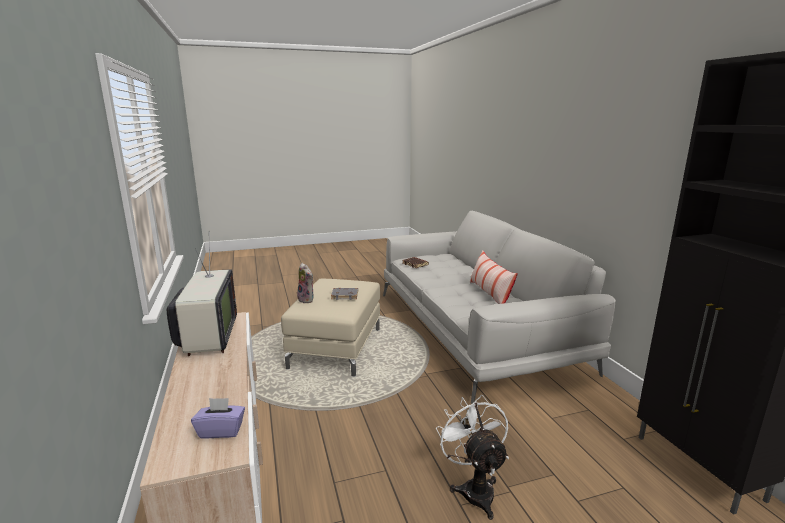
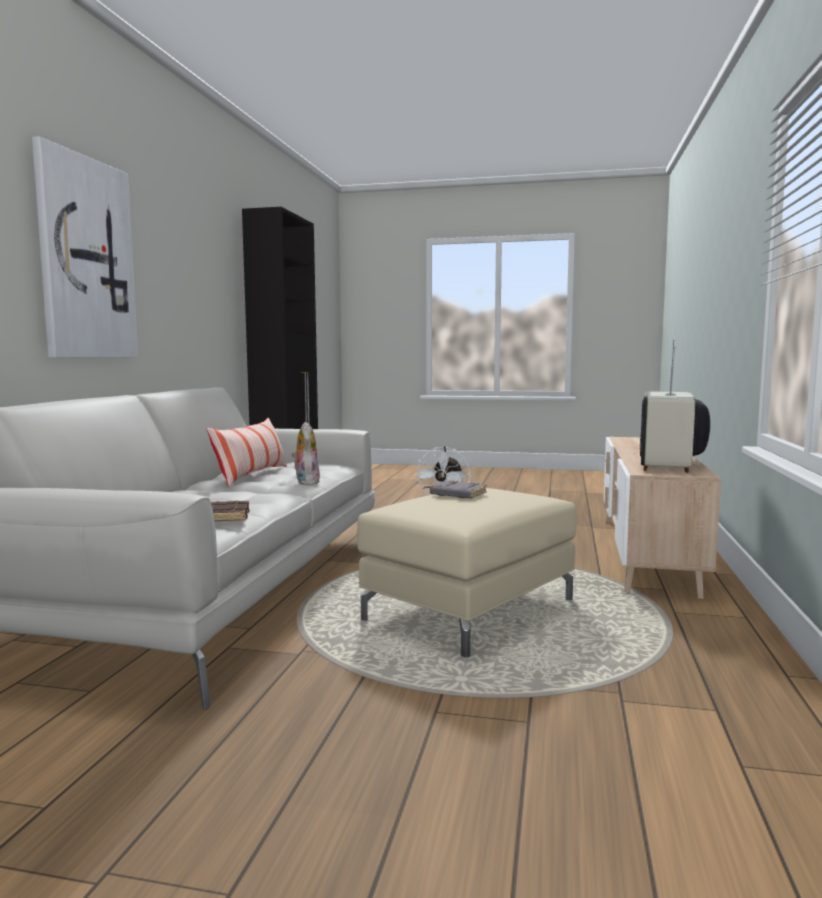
camera: 150 degrees left, 10 degrees down
(221, 430) = (629, 441): purple tissue box -> none
(307, 300) = (525, 500): plush toy -> plush toy (306, 482)
(546, 153) = (85, 259): none -> picture

